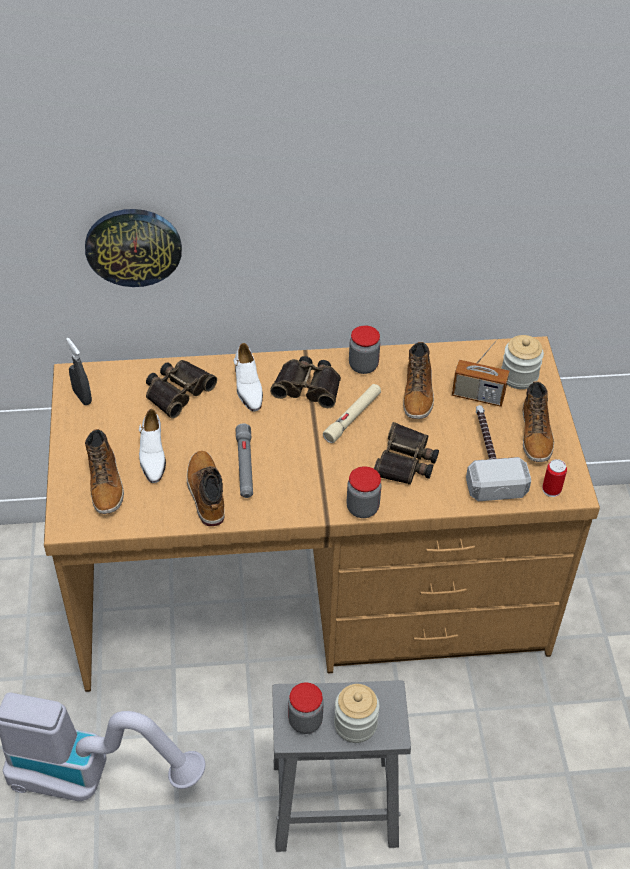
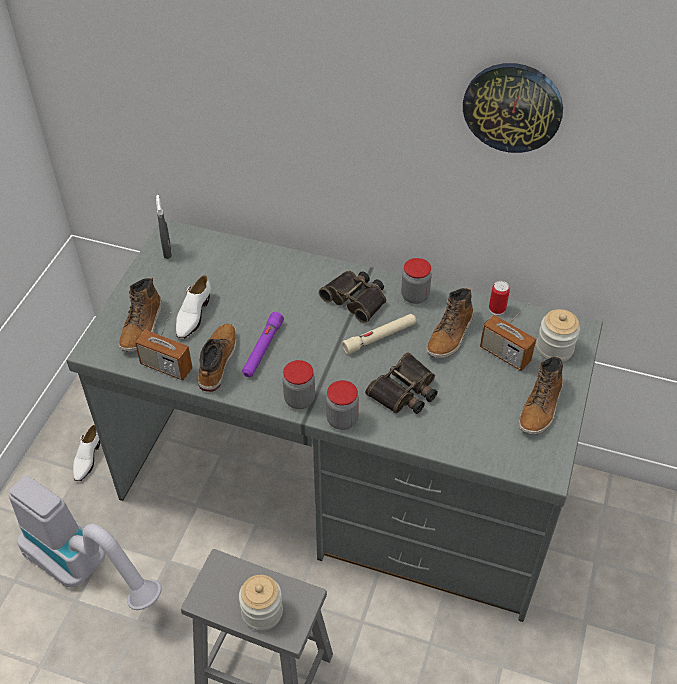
camera: 25 degrees right, 0 degrees up
(133, 246) = (229, 129): wall clock -> wall clock (512, 107)
(156, 516) = (166, 367): none -> radio
(177, 391) = (245, 269): binoculars -> none
(245, 466) = (262, 349): grey flashlight -> purple flashlight
(247, 387) = (304, 284): white shoe -> white shoe (87, 459)
(305, 721) = (221, 592): jar -> jar (299, 399)
(311, 593) = (339, 486): brown desk -> grey desk
(488, 458) = (483, 414): hammer -> none
(551, 489) = (527, 463): can -> can (497, 309)

